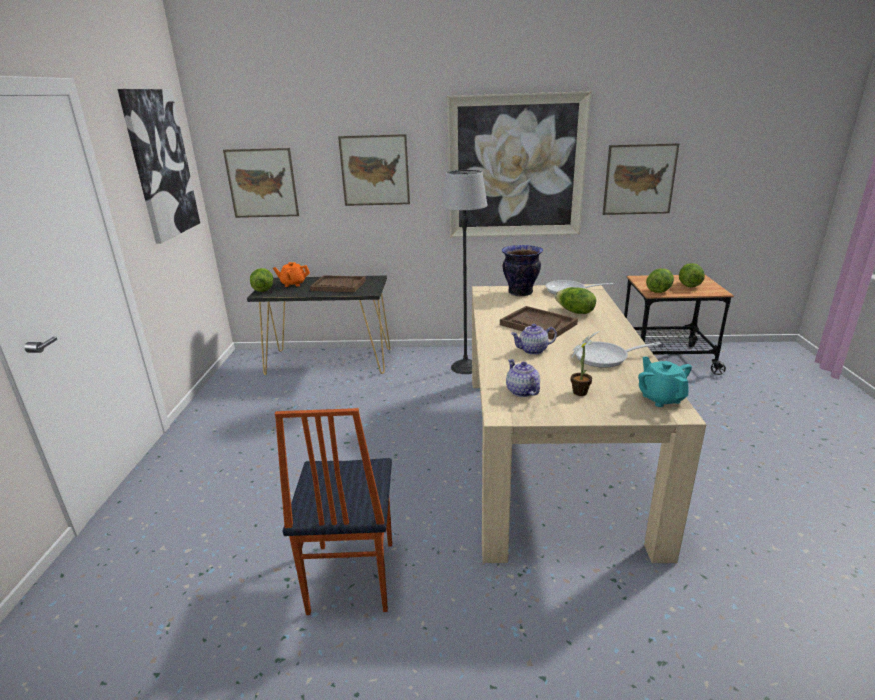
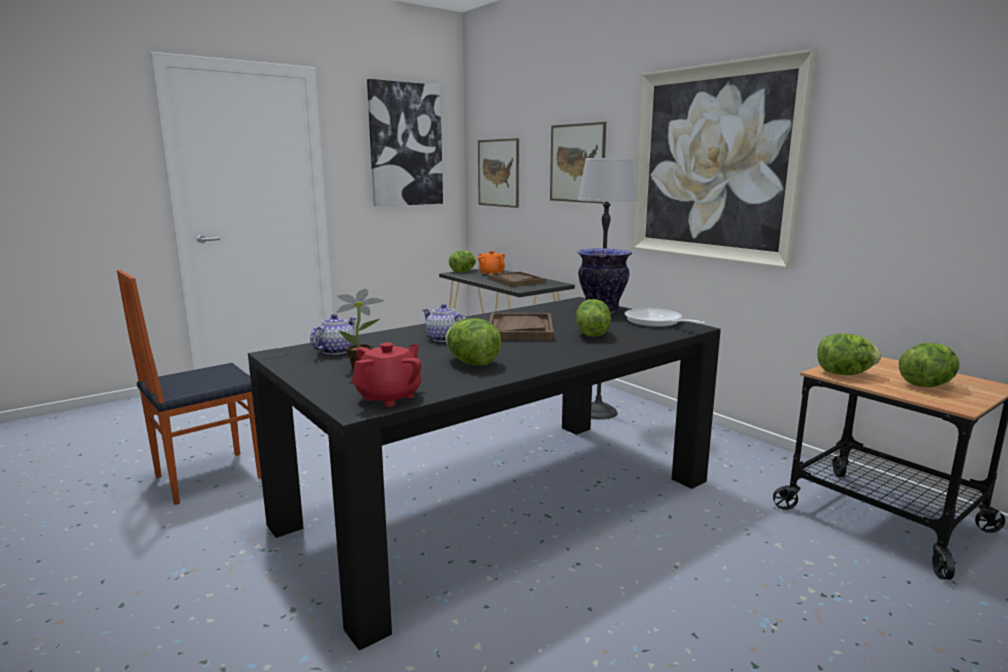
camera: 50 degrees right, 10 degrees down
(549, 449) = (500, 502): beige dining table -> black dining table
(605, 358) = (472, 363): frying pan -> lettuce
(639, 179) = (896, 189): picture -> none
(661, 398) = (390, 397): turquoise teapot -> red teapot

